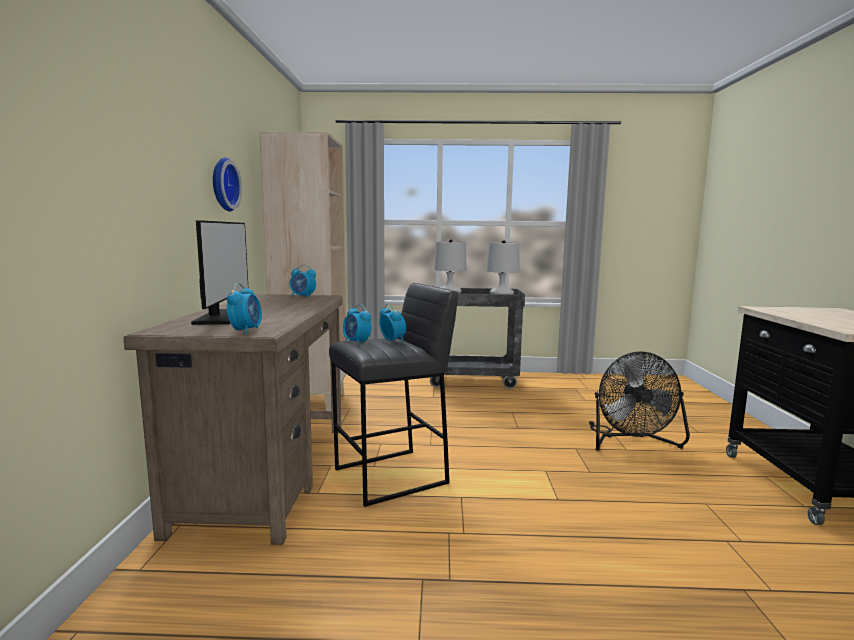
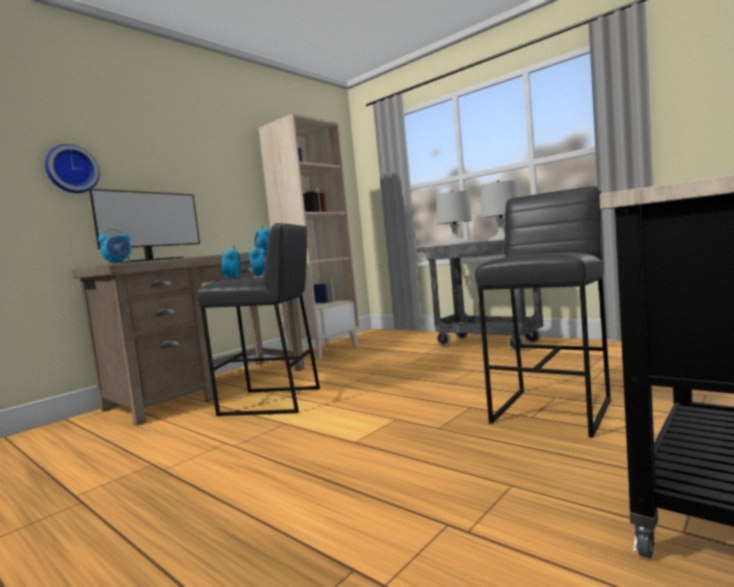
camera: 40 degrees right, 5 degrees down
(222, 184) = (207, 171): wall clock -> wall clock (71, 169)
(627, 441) = (552, 410): black fan -> grey stool

